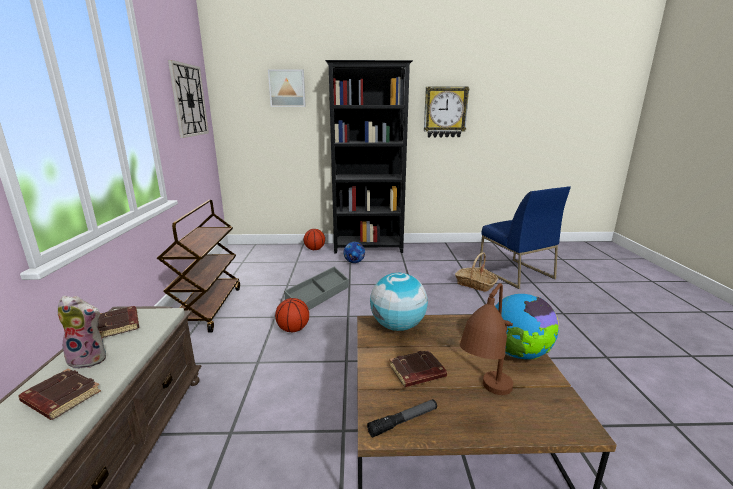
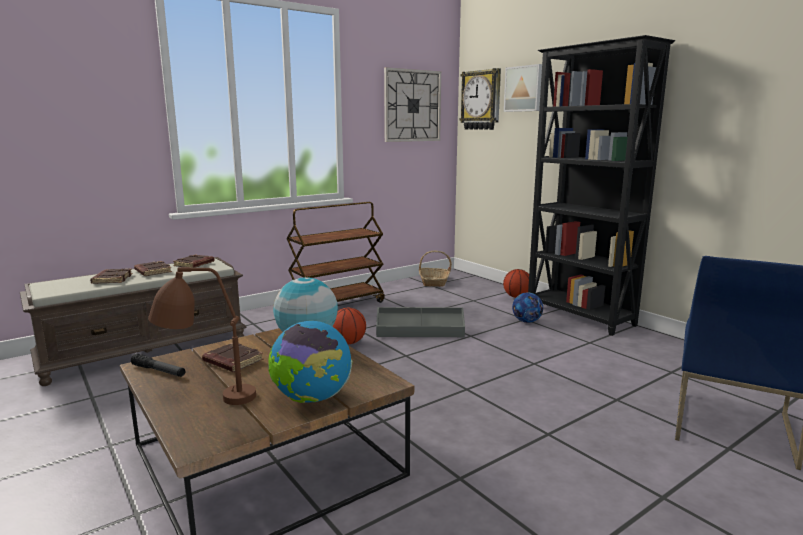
camera: 55 degrees right, 5 degrees down
(90, 358) = (152, 272): plush toy -> brown book
(445, 112) = (735, 115): wall clock -> wall clock (481, 100)
(475, 284) = (618, 403): basket -> basket (434, 282)

